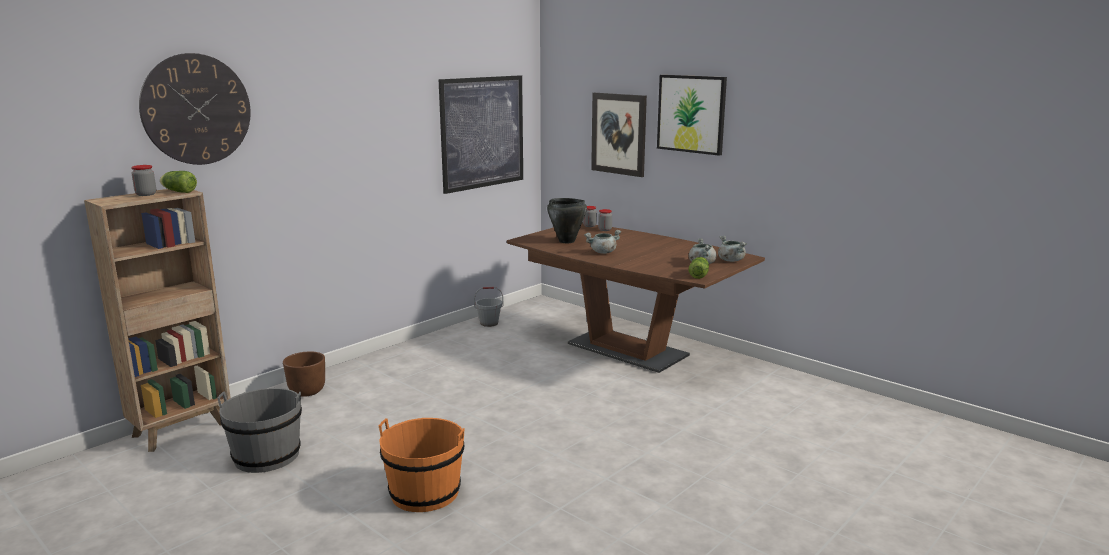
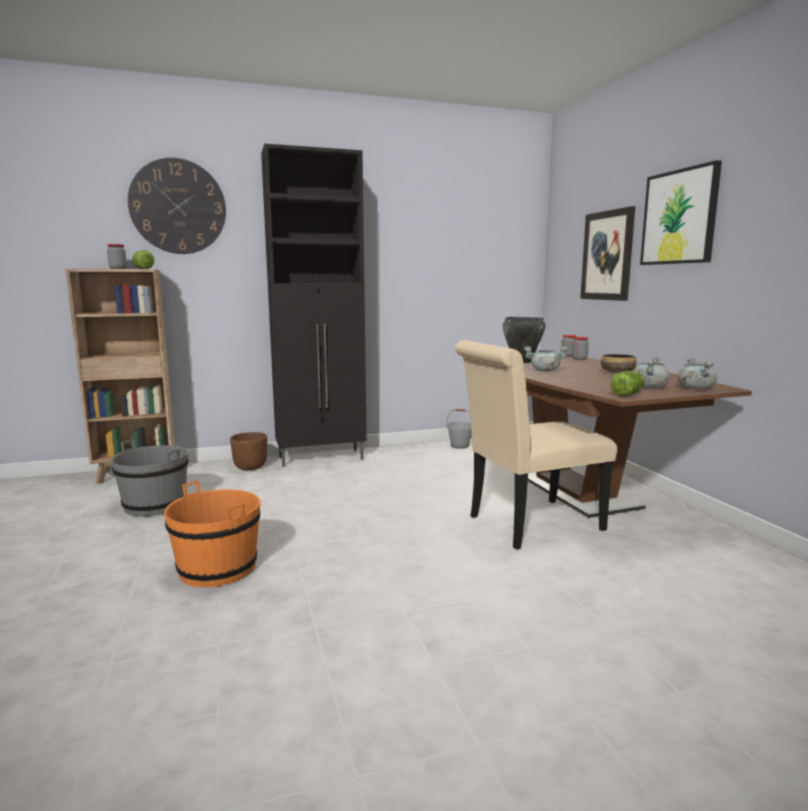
camera: 30 degrees right, 5 degrees down
(370, 364) = (322, 458): none -> black cabinet
(482, 132) = (472, 259): picture -> none
(622, 389) = (528, 525): none -> beige chair
(658, 247) = (617, 372): none -> bowl

